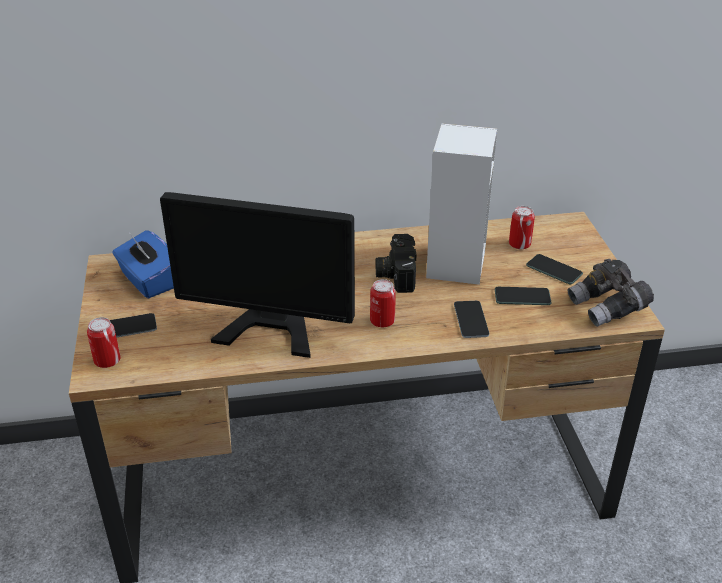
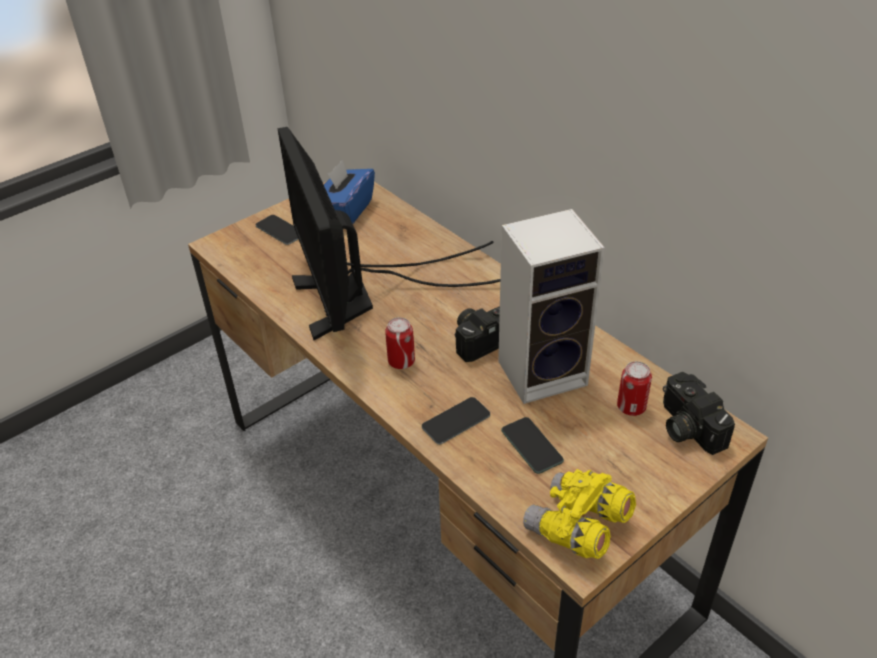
camera: 60 degrees right, 5 degrees up
(107, 361) = (234, 242): can -> none
(553, 233) = (686, 427): none -> camera
(554, 270) = (609, 454): phone -> none
(607, 308) = (577, 528): grey binoculars -> yellow binoculars

